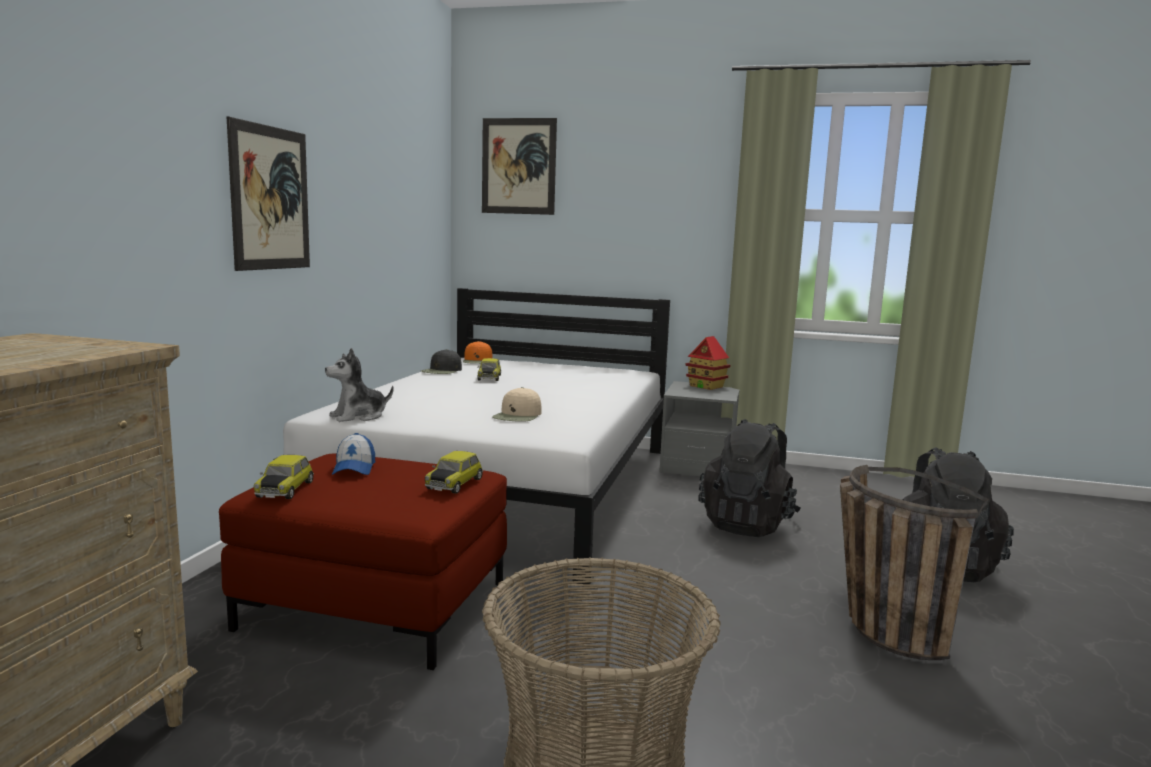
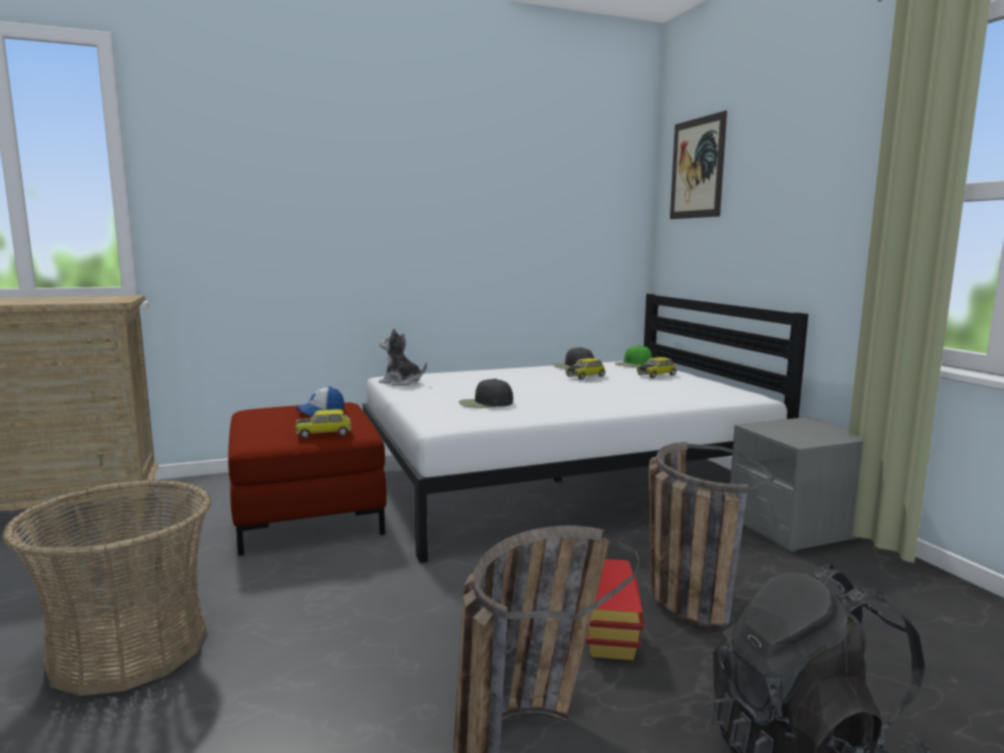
camera: 55 degrees right, 0 degrees up
(270, 198) = (380, 217): picture -> none
(284, 489) = (261, 411): toy car -> toy car (656, 375)
(478, 361) = (633, 364): orange cap -> green cap
(518, 416) = (485, 403): beige cap -> black cap
(706, 386) = (826, 429): toy house -> toy house (611, 645)
(747, 524) = (682, 592): black backpack -> basket

